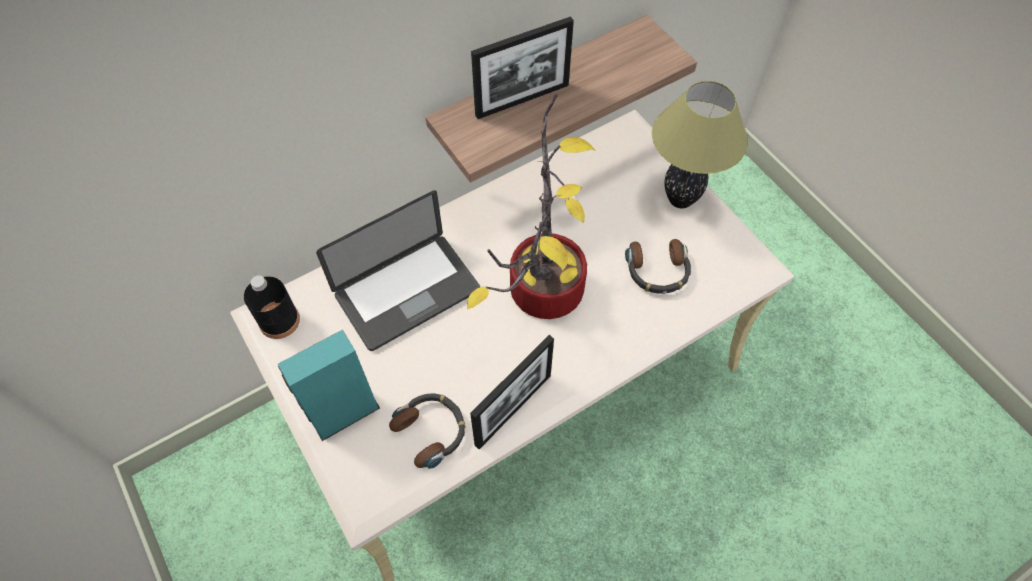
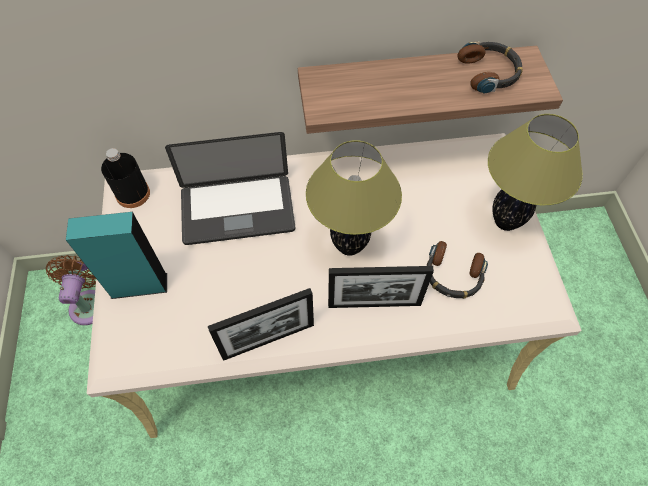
camera: 25 degrees right, 0 degrees up
(232, 479) = (89, 303): none -> brown fan
(431, 430) = (195, 328): headphones -> headphones (489, 72)
(522, 100) = (385, 80): picture frame -> picture frame (374, 304)
(543, 283) = (349, 246): potted plant -> table lamp

